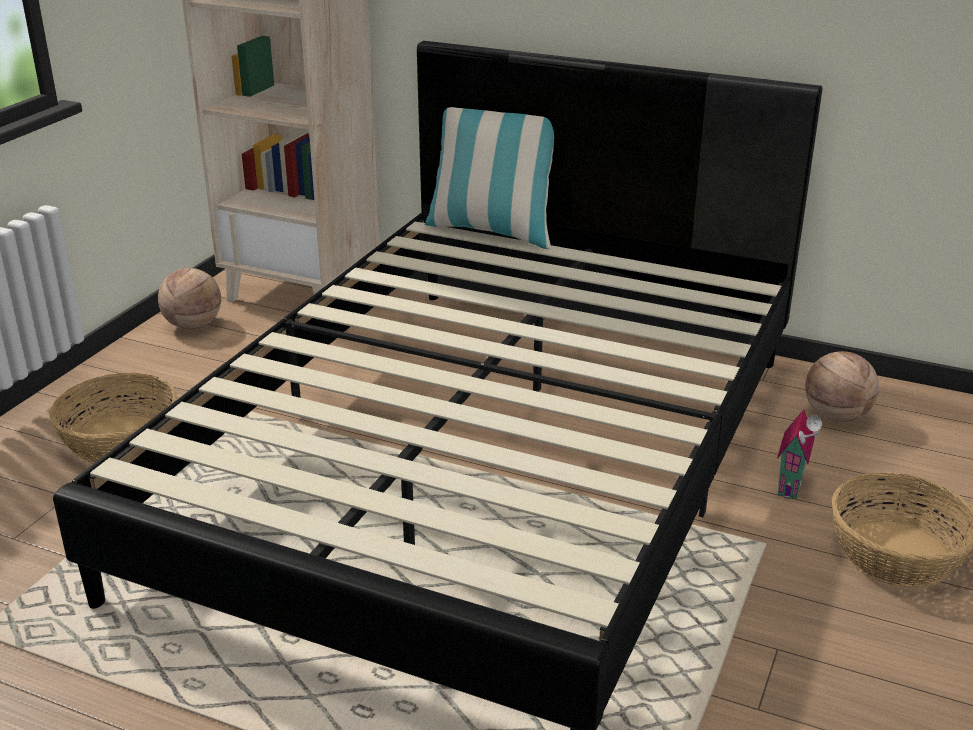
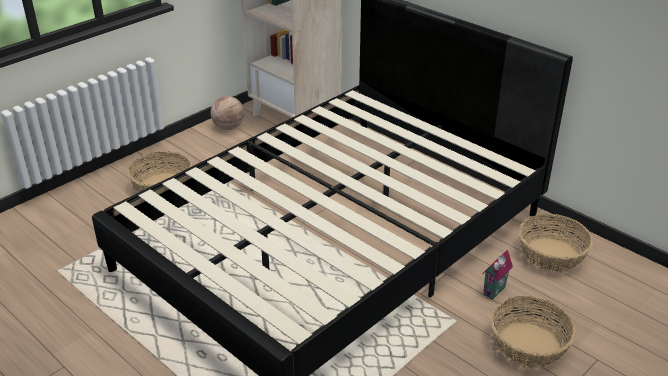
camera: 20 degrees right, 5 degrees up
(493, 230) = (391, 103): pillow -> none
(836, 416) = (552, 255): basketball -> basket

